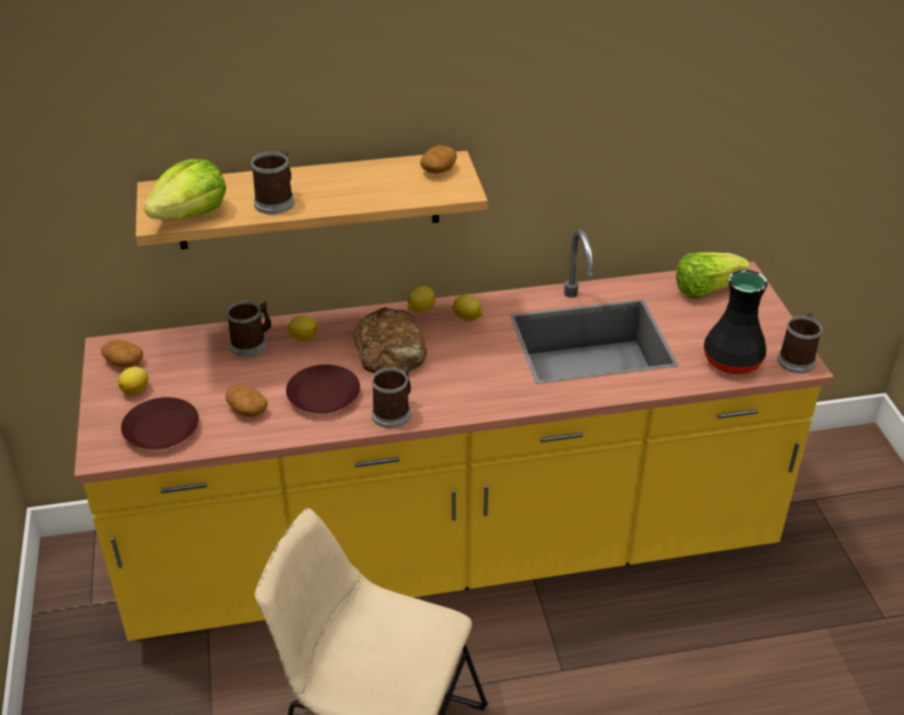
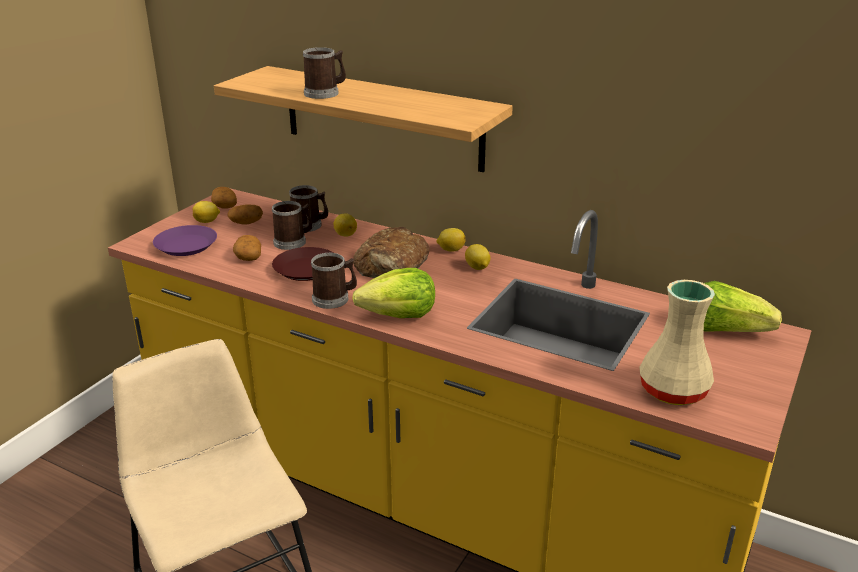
camera: 40 degrees right, 10 degrees down
(161, 430) = (186, 246): brown plate -> purple plate
(191, 214) = (263, 84): lettuce -> lettuce (399, 315)
(438, 170) = (467, 108): potato -> potato (246, 223)
(731, 362) = (671, 391): black vase -> beige vase
(797, 359) = (750, 419): mug -> mug (293, 241)

